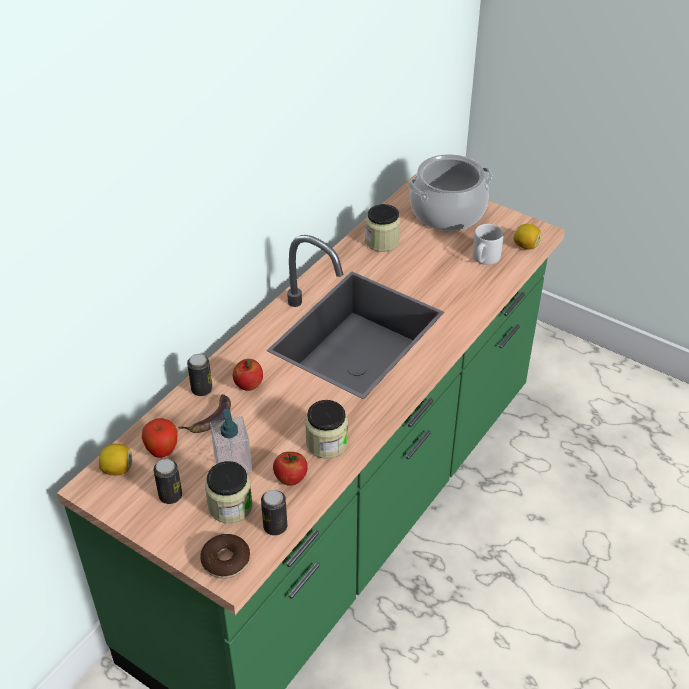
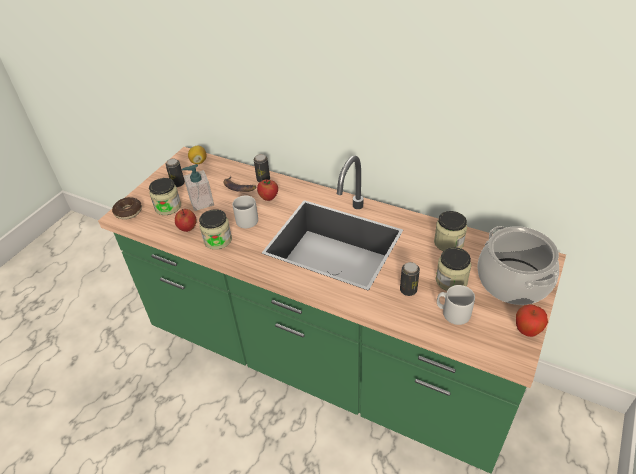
camera: 85 degrees right, 0 degrees up
(162, 451) = (211, 174): apple -> apple (527, 331)
(275, 526) = (150, 227): can -> can (408, 290)
(290, 412) = (245, 219): none -> grey mug
(440, 251) = (451, 280): none -> jar
(526, 246) = (486, 345): lemon -> none

